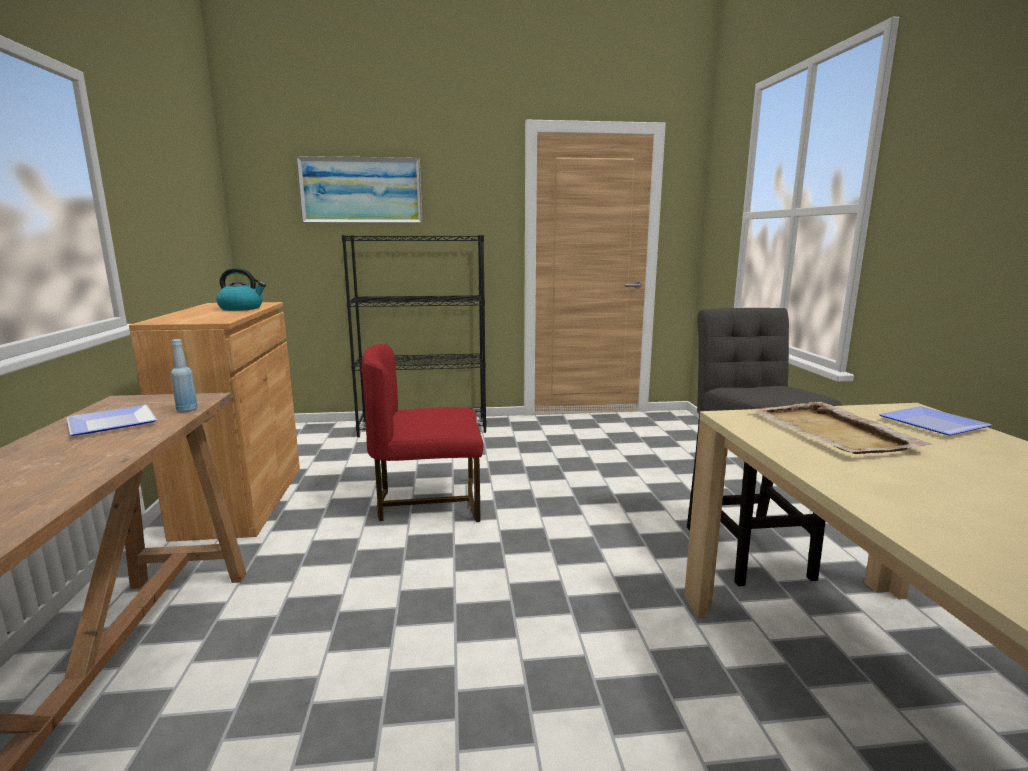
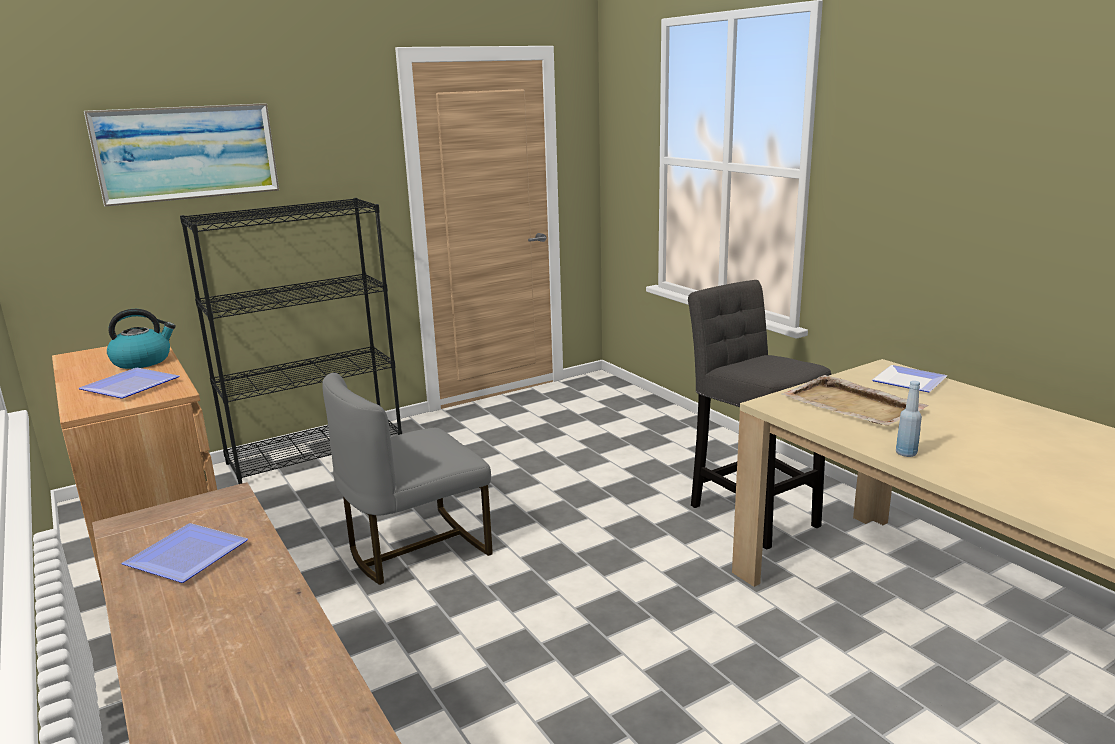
camera: 25 degrees left, 5 degrees up
(187, 410) = (244, 517): blue bottle -> blue bottle (906, 453)
(202, 316) = (130, 388): none -> plate
(428, 502) = (415, 548): red chair -> grey chair

